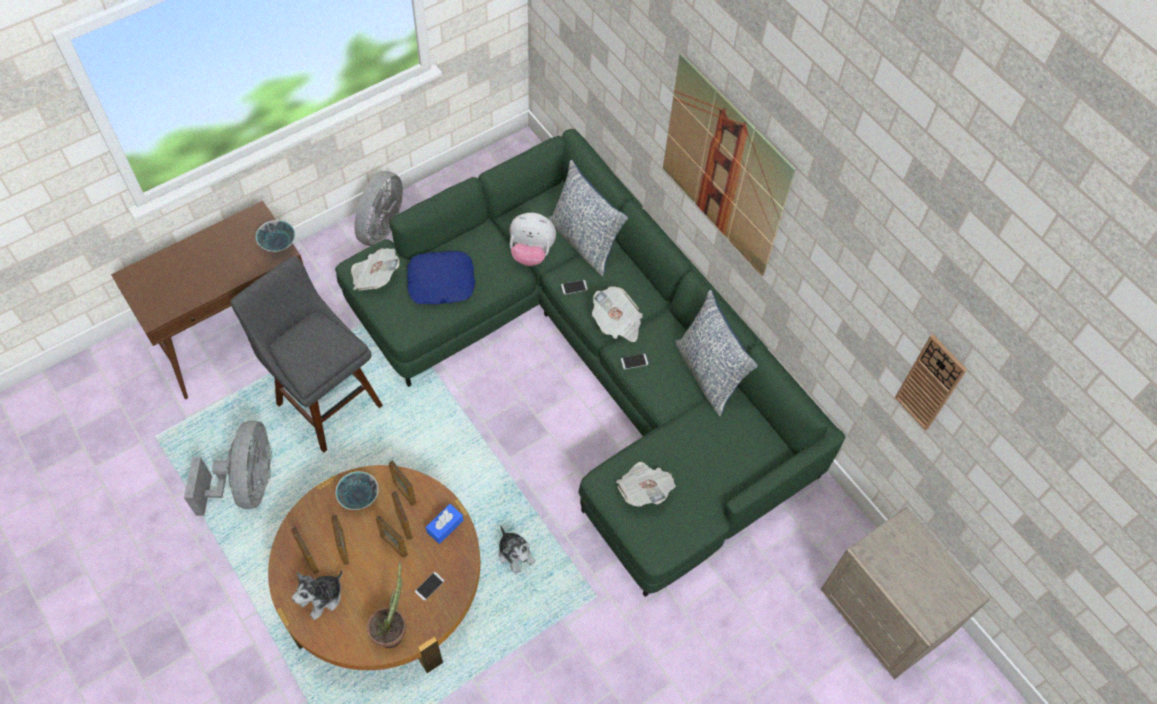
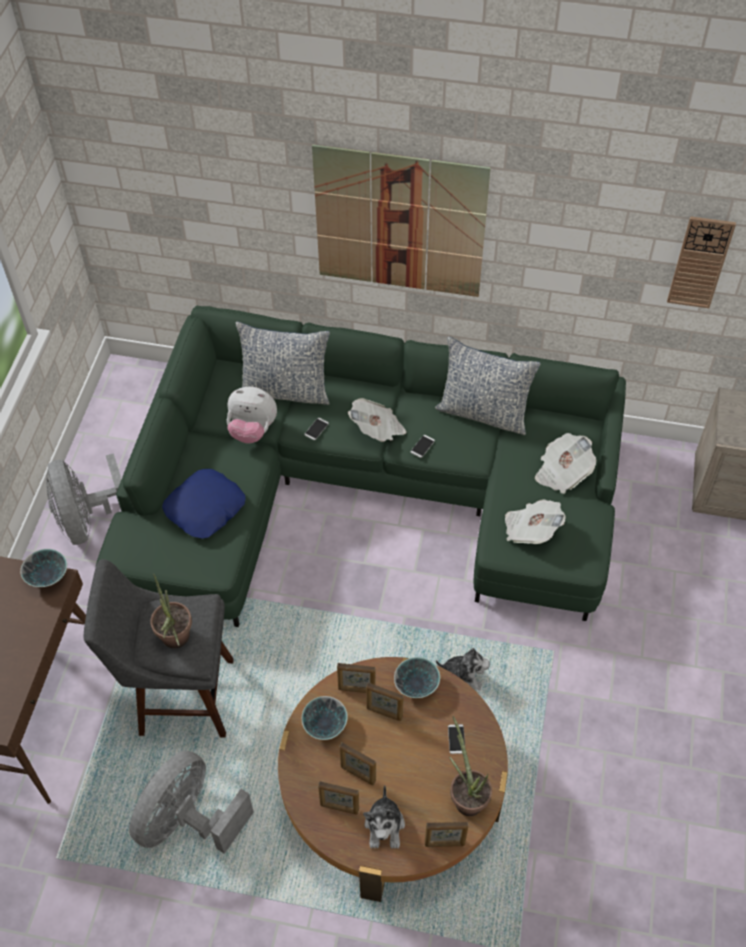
camera: 40 degrees left, 5 degrees down
(247, 485) = (188, 820): grey fan -> grey fan turned 105 degrees counterclockwise
(305, 354) = (176, 642): none -> potted plant
(375, 277) = (143, 548): newspaper -> newspaper (562, 472)
(394, 545) = (394, 735): picture frame -> picture frame (445, 843)
(445, 526) = (417, 685): blue tissue box -> bowl
(531, 252) = (252, 430): plush toy -> plush toy turned 45 degrees clockwise

